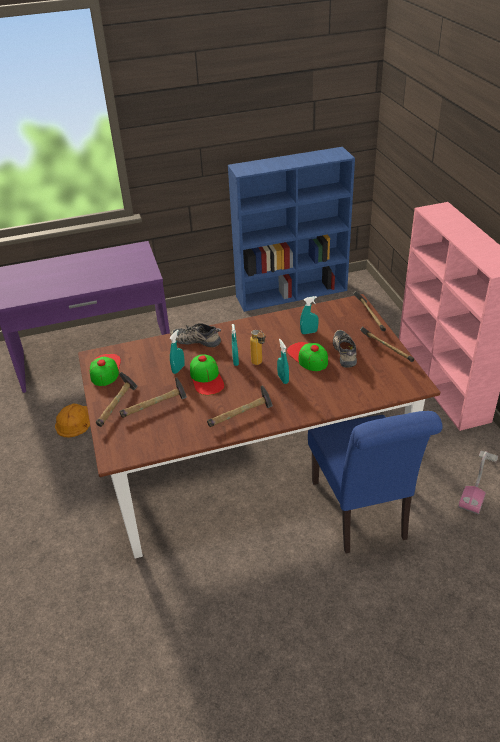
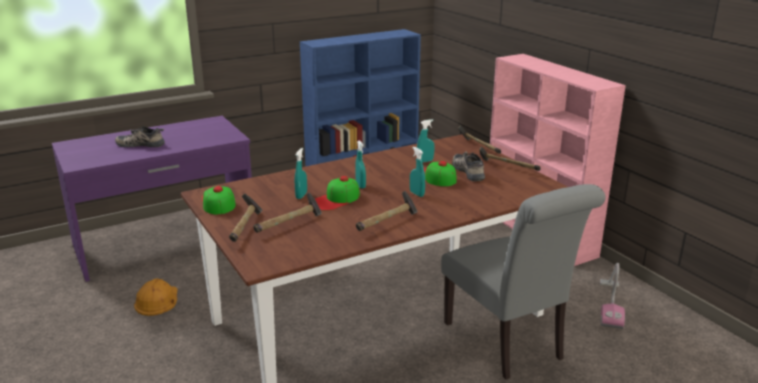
camera: 15 degrees left, 15 degrees down
(197, 339) = (311, 174): shoe -> shoe (141, 144)
(206, 378) = (335, 199): cap -> cap turned 75 degrees clockwise
(259, 364) = (386, 186): bottle -> none
(361, 514) = (507, 344): blue chair -> grey chair

